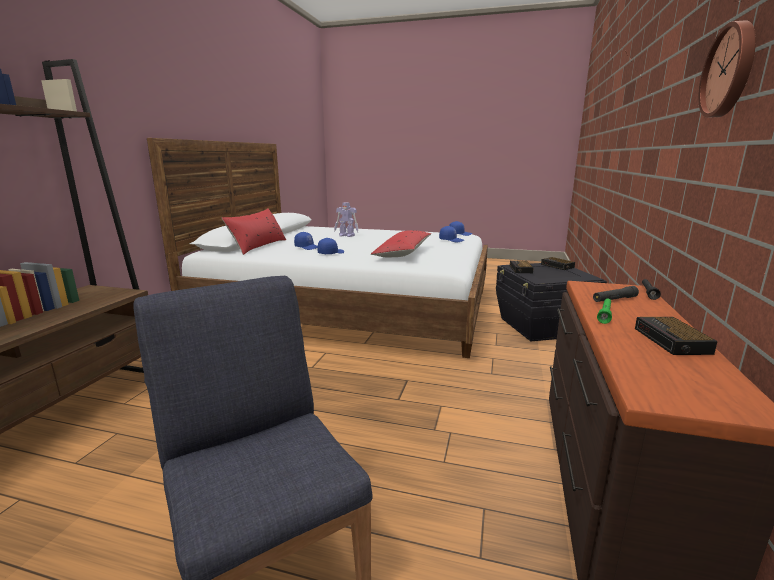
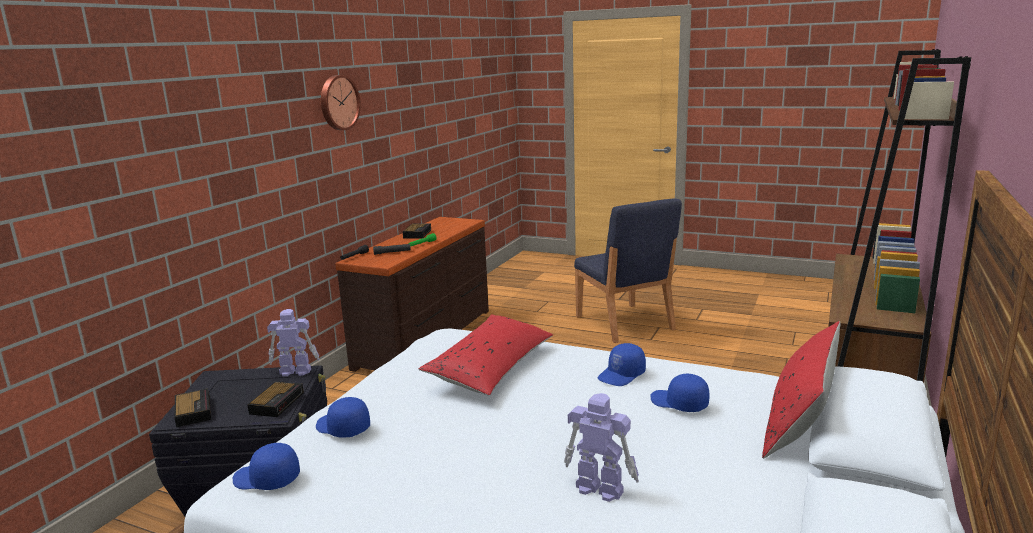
camera: 170 degrees left, 0 degrees up
(543, 280) = (294, 371): none -> toy robot

